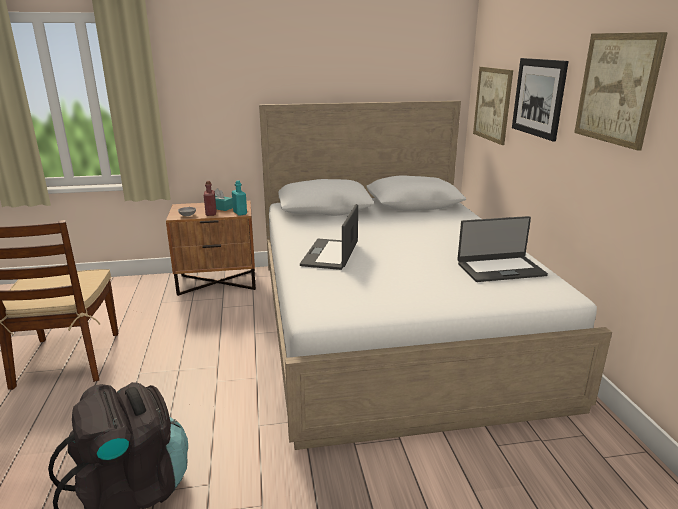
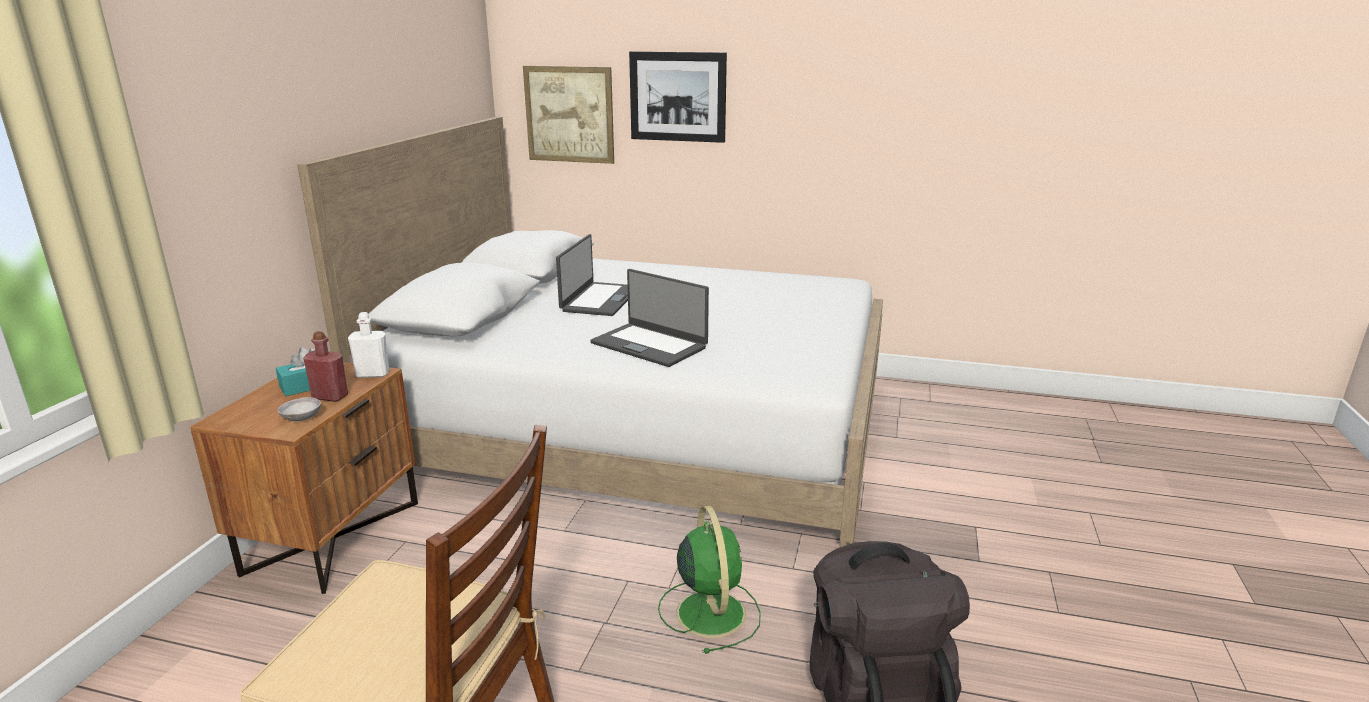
camera: 65 degrees left, 0 degrees up
(200, 402) = (710, 611): none -> green fan
(240, 213) = (372, 374): turquoise bottle -> white bottle
(500, 269) = (775, 287): laptop -> laptop (599, 299)
(616, 88) = (812, 77): picture -> none

